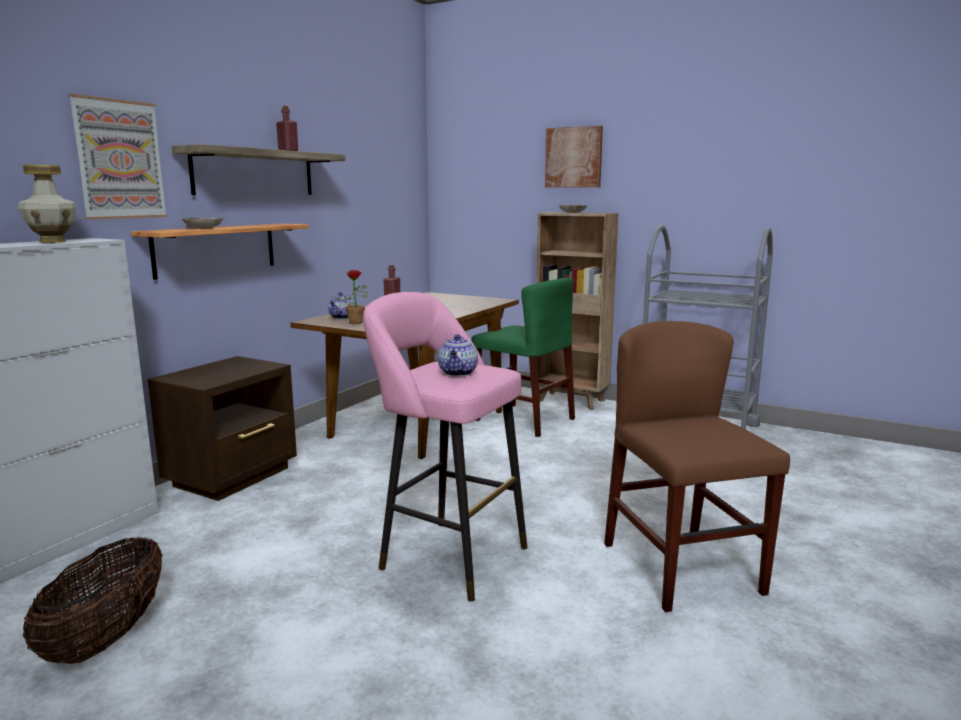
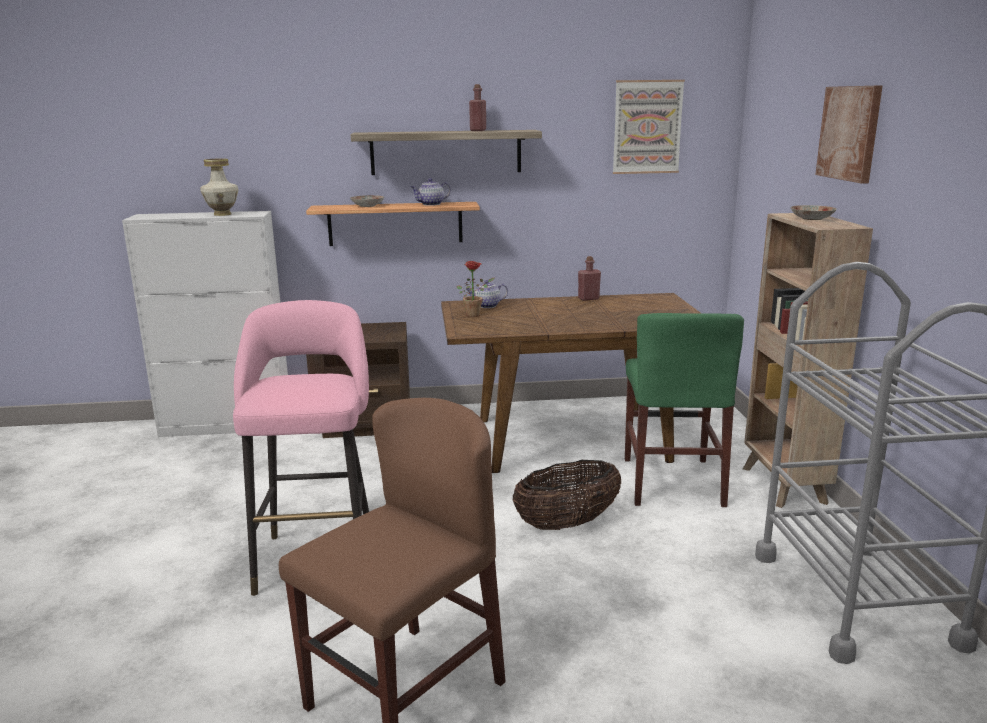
camera: 55 degrees right, 5 degrees up
(106, 638) = (129, 491): basket -> basket (567, 523)
(119, 160) = (303, 147): picture -> picture (647, 127)
(458, 373) = (289, 389): teapot -> teapot (430, 204)

